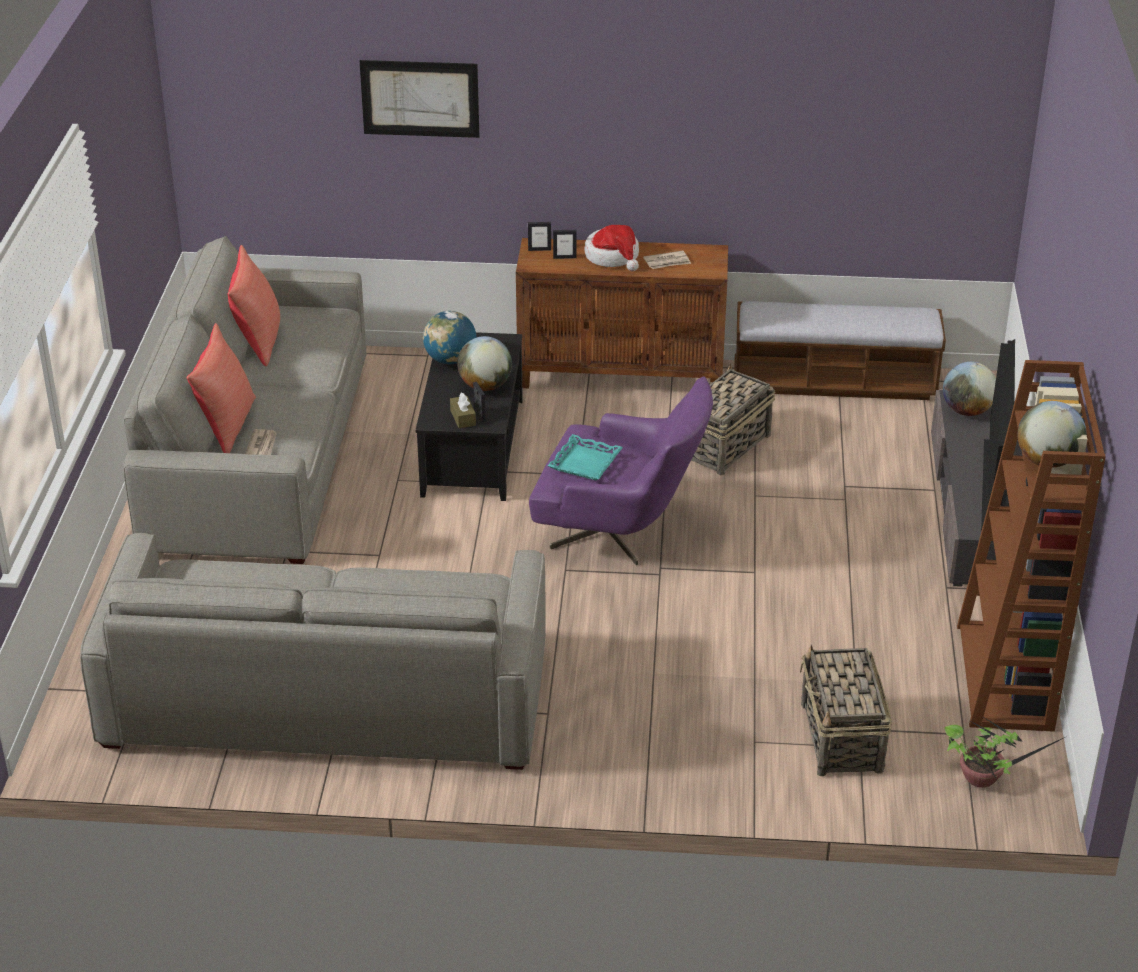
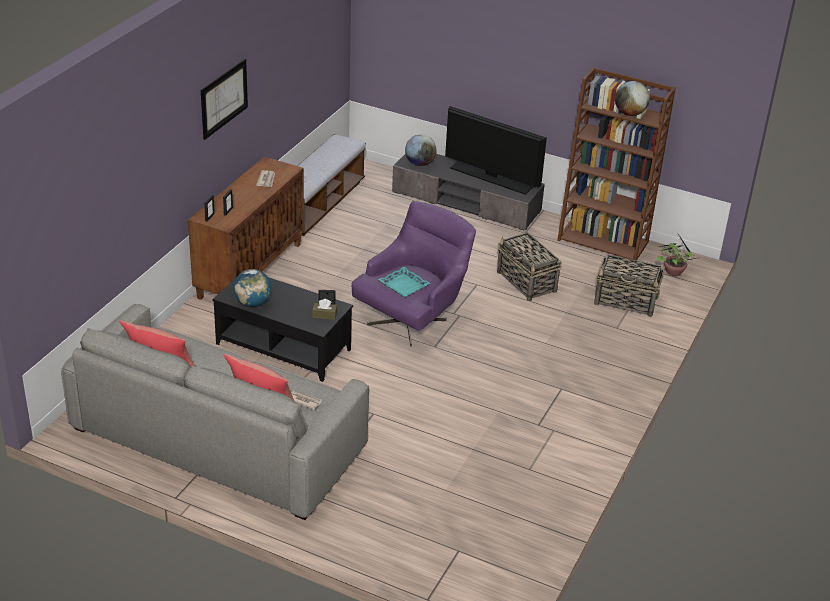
camera: 70 degrees left, 0 degrees up
(327, 699) = (506, 469): grey sofa -> none
(420, 98) = (135, 158): picture -> picture (224, 98)
(485, 386) = (295, 298): globe -> none
(613, 257) = (243, 195): hat -> none
(723, 446) = (353, 258): basket -> basket (526, 282)

